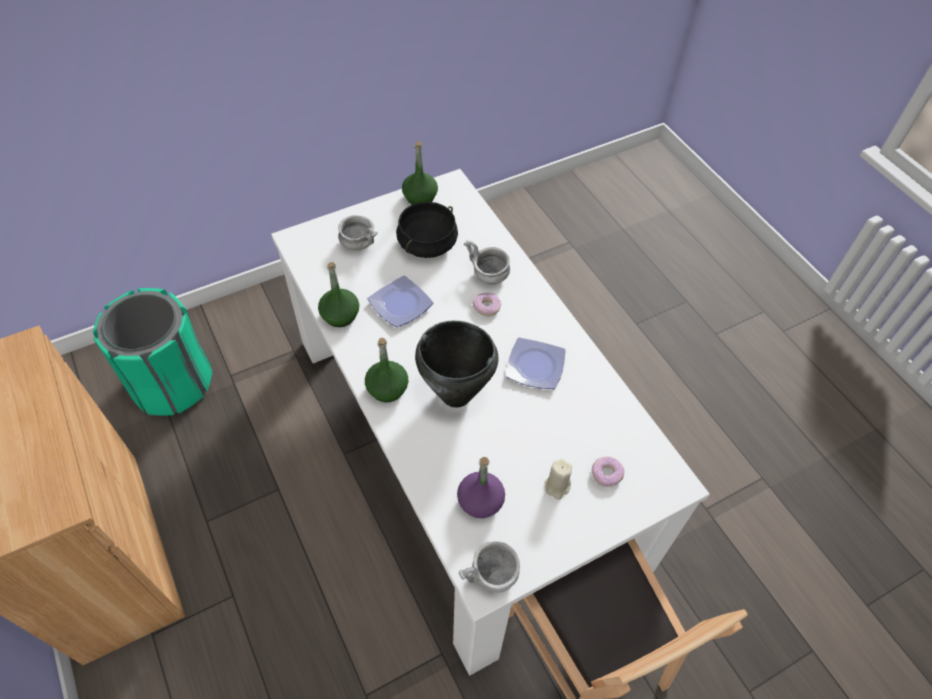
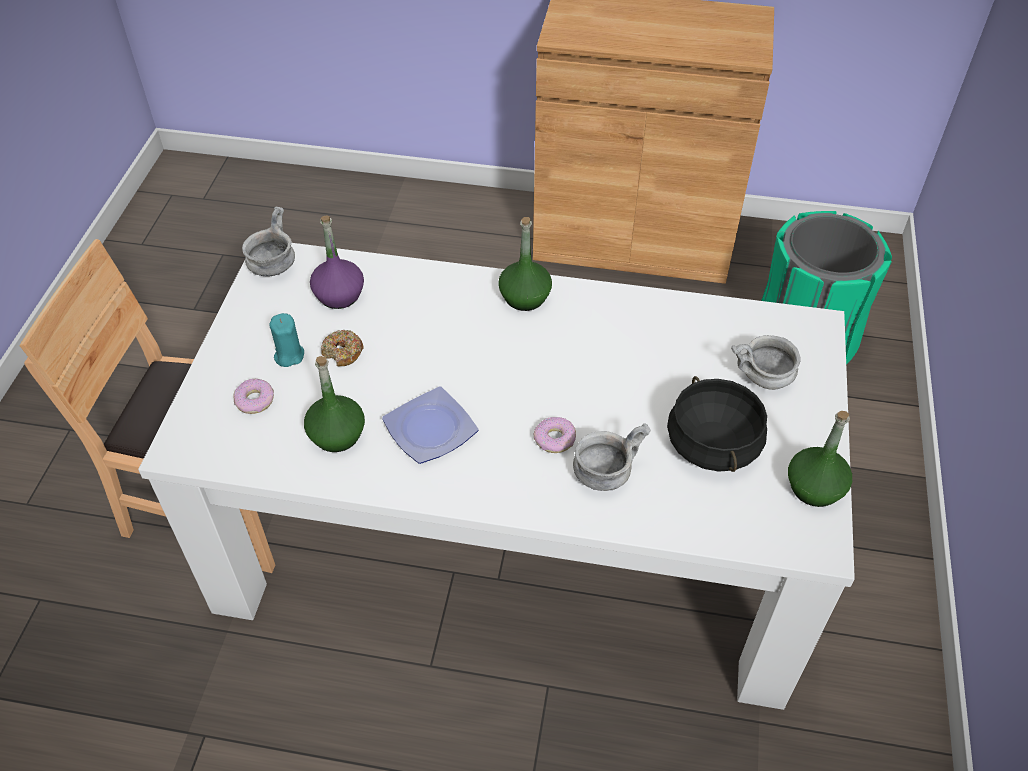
camera: 130 degrees right, 5 degrees down
(340, 315) = (657, 308): green bottle -> green bottle (337, 434)
(399, 304) = (631, 363): plate -> none
(456, 395) = (463, 342): black cooking pot -> none
(525, 456) = (343, 353): none -> donut
(557, 486) = (289, 355): beige candle -> turquoise candle

